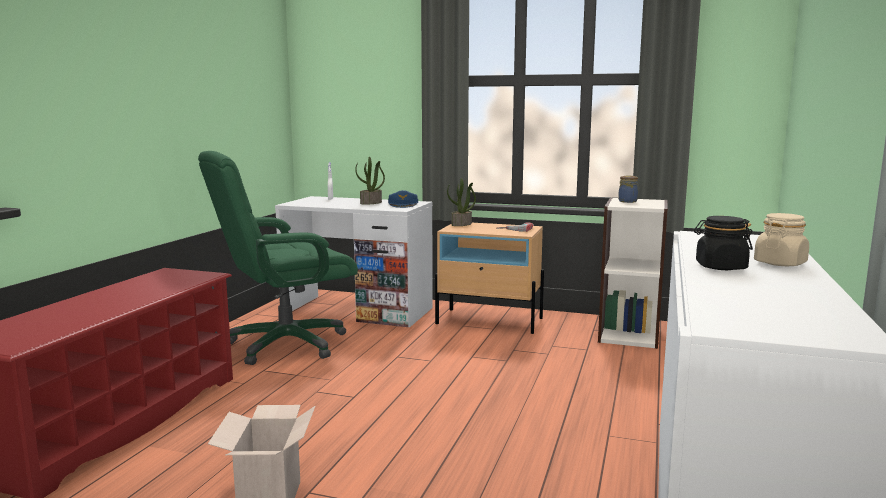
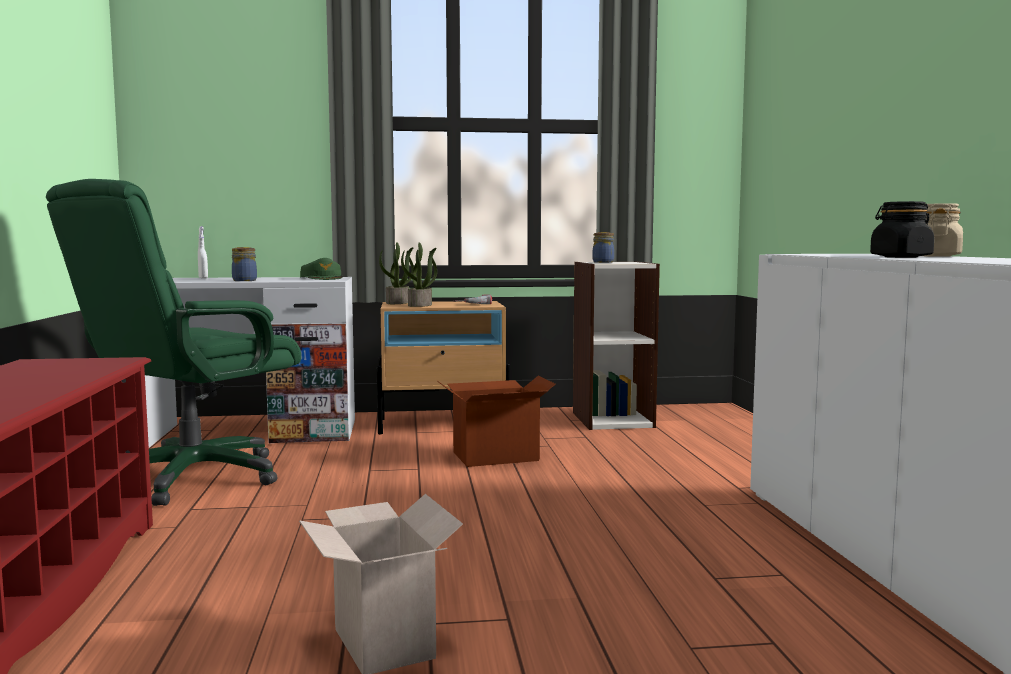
camera: 25 degrees left, 5 degrees down
(345, 205) = (243, 280): none -> jar
(371, 203) = (273, 278): potted plant -> potted plant (420, 305)
(403, 204) = (322, 278): blue cap -> green cap
(496, 358) = (495, 456): none -> cardboard box

